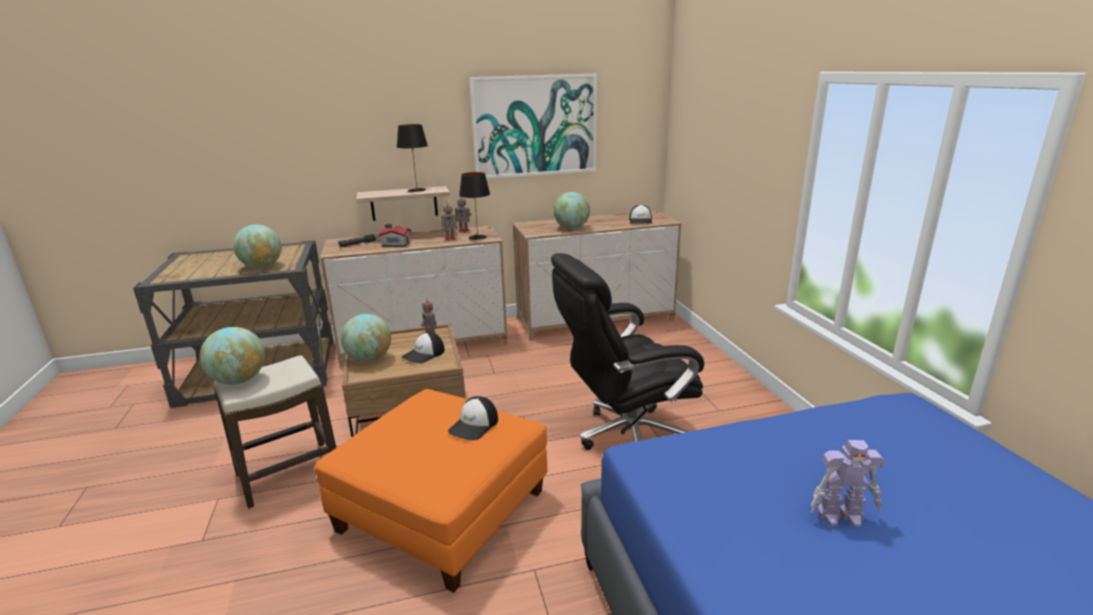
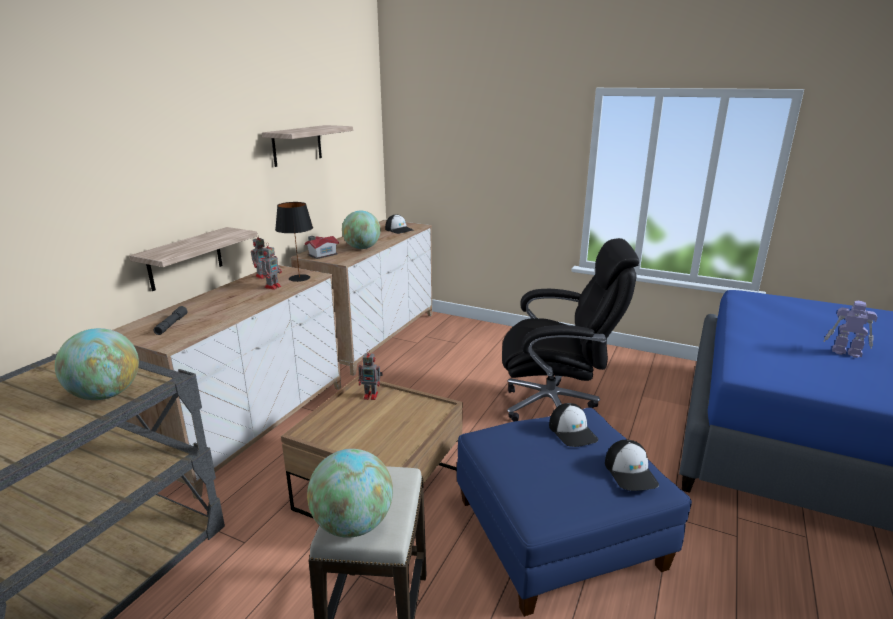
camera: 50 degrees left, 0 degrees up
(369, 359) = (359, 441): globe -> none
(396, 244) = (225, 310): toy house -> toy house (321, 255)
(417, 190) = (210, 237): black table lamp -> none
(424, 354) = (399, 410): cap -> cap (631, 472)
(443, 510) = (558, 532): orange ottoman -> blue ottoman
(535, 126) = (297, 145): picture -> shelf
(625, 437) = (555, 406): black office chair -> black office chair turned 105 degrees counterclockwise
(841, 516) = (845, 352): toy robot -> toy robot turned 105 degrees counterclockwise

